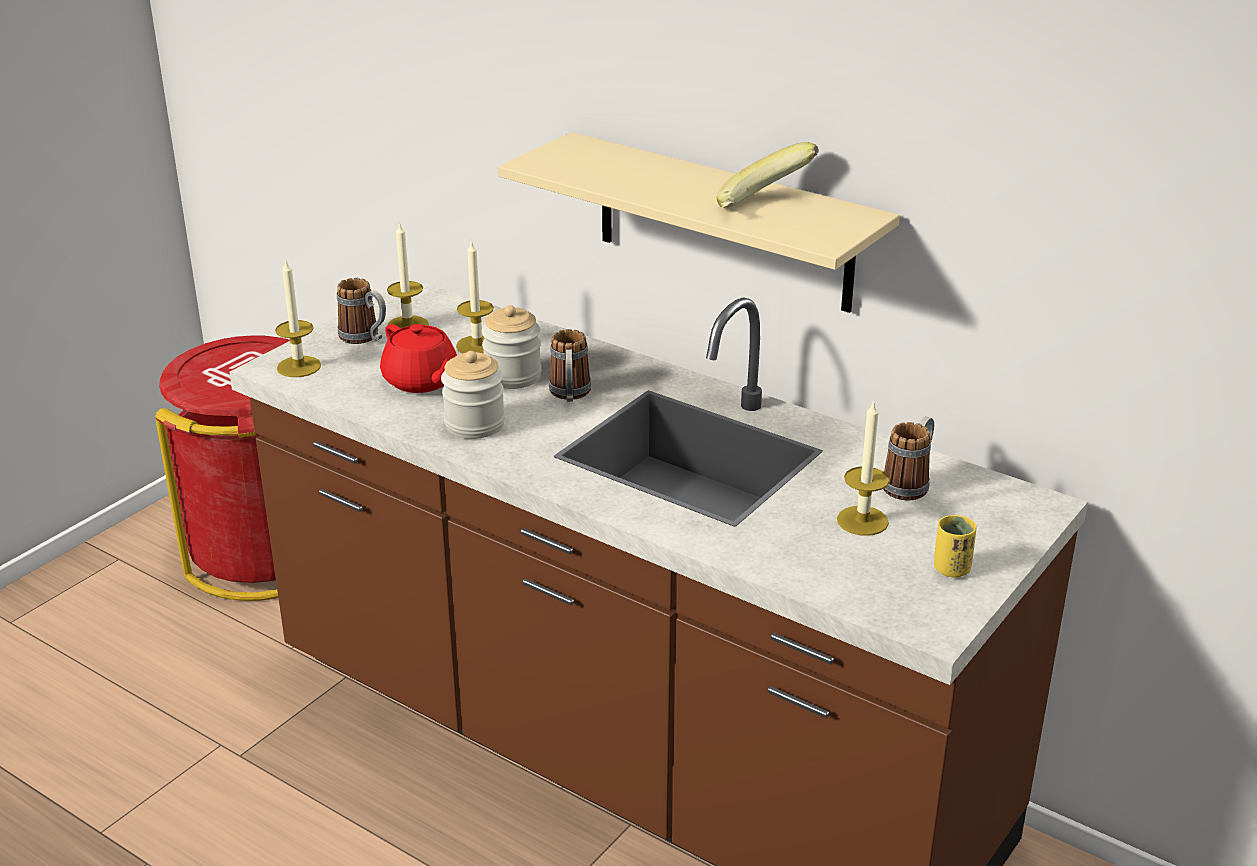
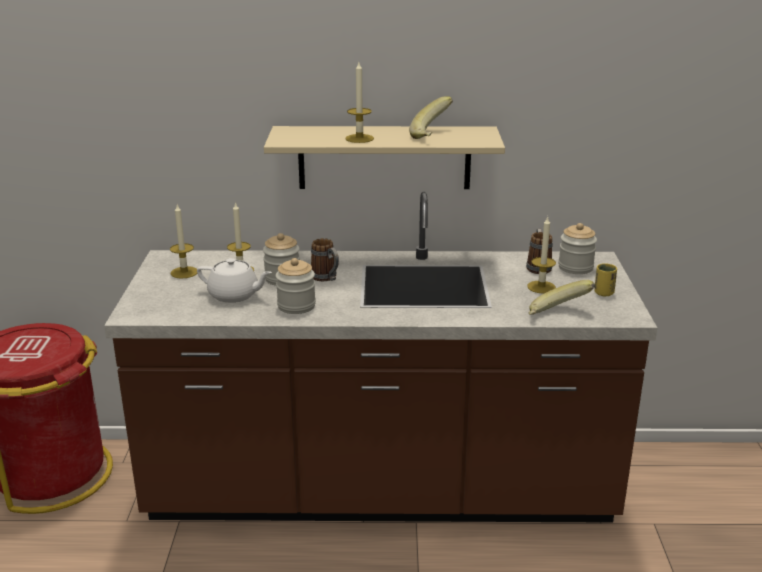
camera: 35 degrees left, 5 degrees down
(299, 367) = (147, 310): candle -> candle (359, 138)
(365, 338) = (167, 285): mug -> none
(421, 381) = (234, 295): red teapot -> white teapot
(816, 578) = (557, 315): none -> banana
(971, 507) = (575, 267): none -> jar

